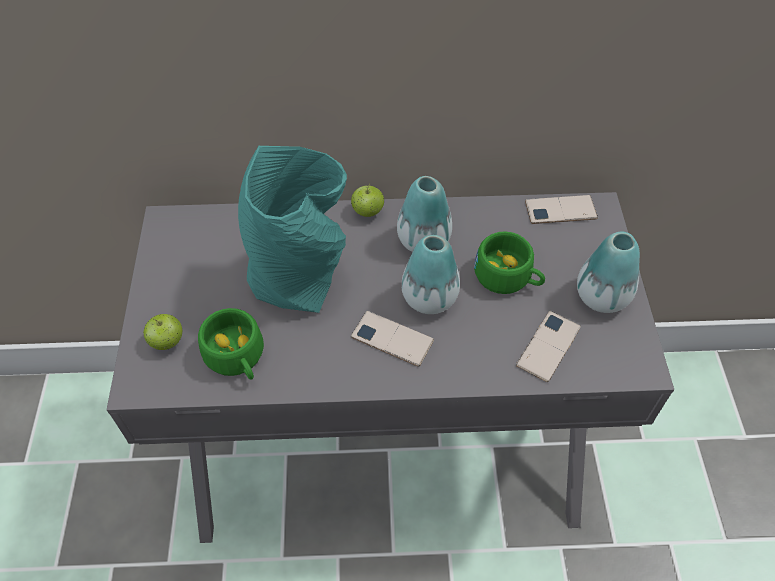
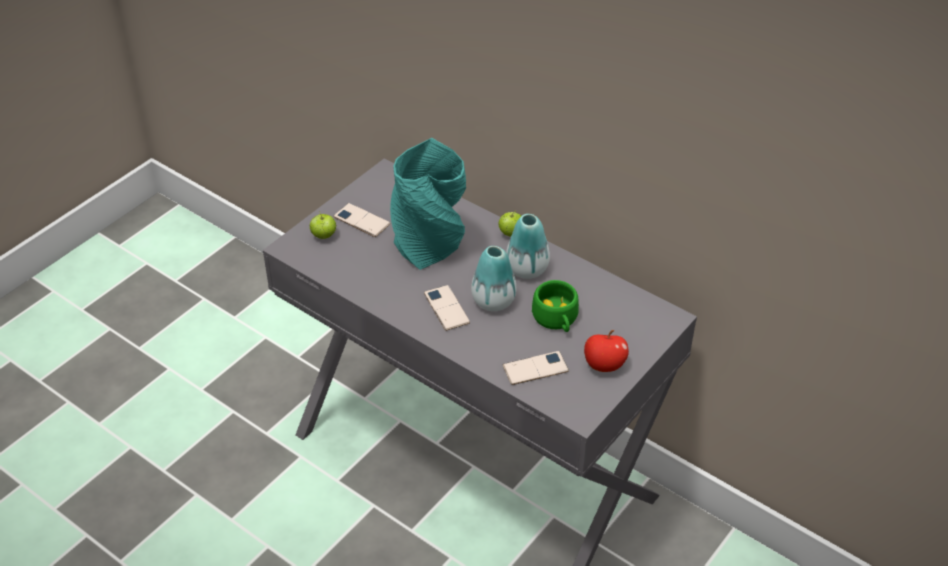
camera: 40 degrees right, 10 degrees down
(237, 358) = (351, 266): green cup -> none
(560, 210) = (641, 304): phone -> phone (361, 220)
(601, 297) = (604, 365): vase -> apple

